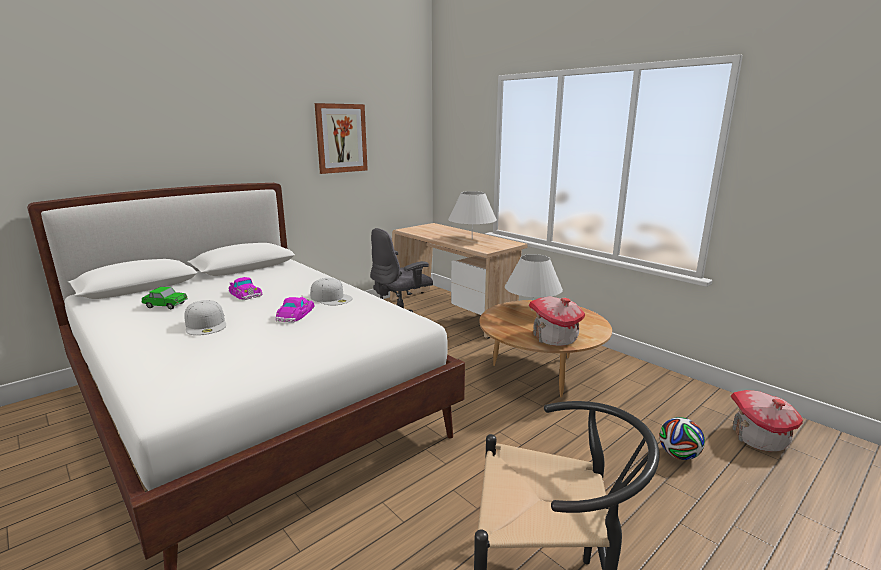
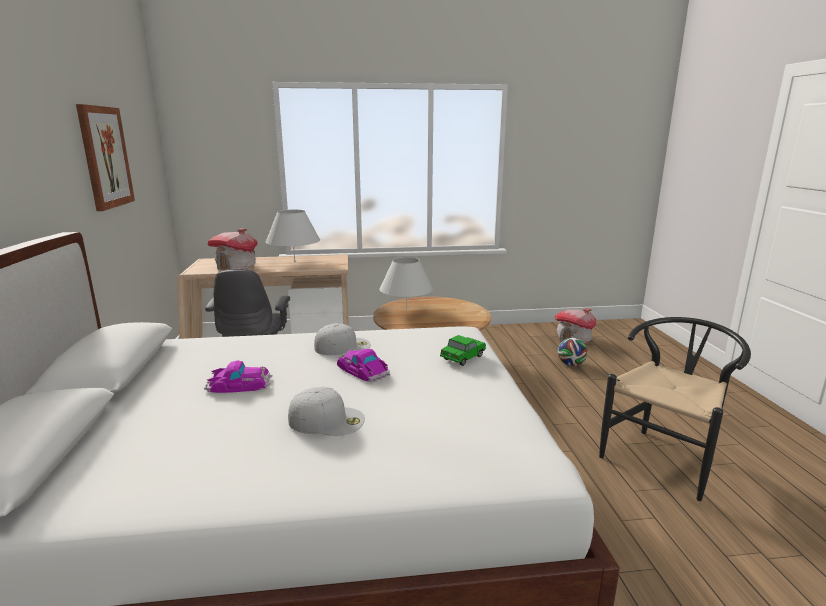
camera: 55 degrees left, 0 degrees up
(166, 305) = (186, 443): toy car -> toy car (463, 358)
(554, 338) = (465, 320): toy house -> toy house (236, 267)

